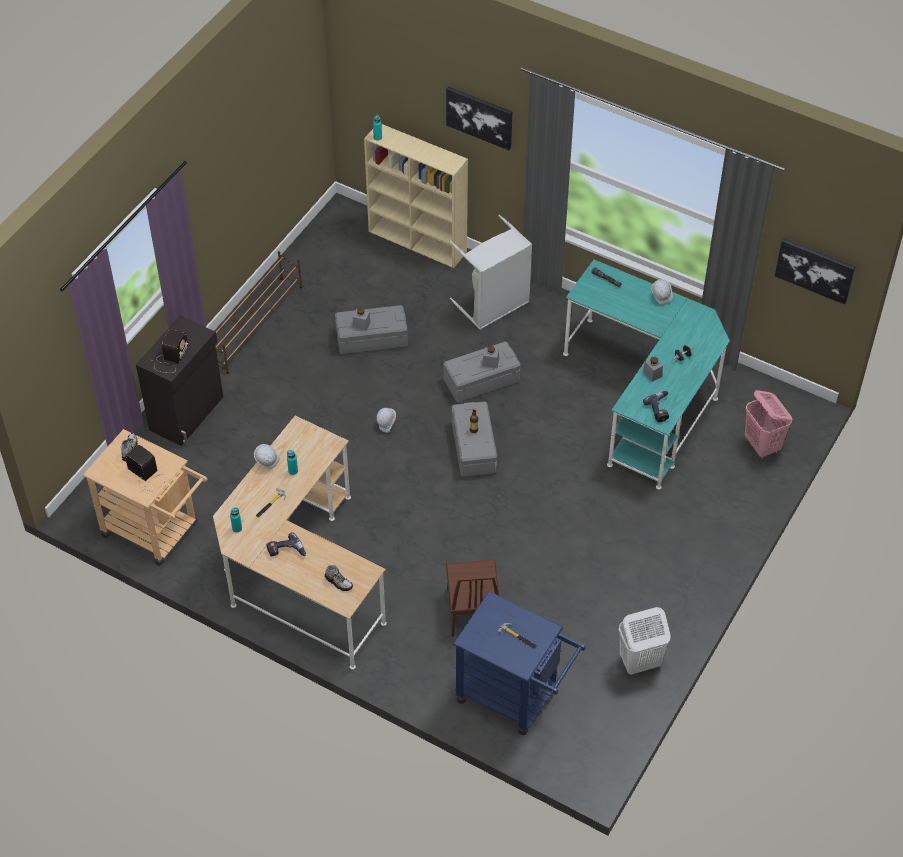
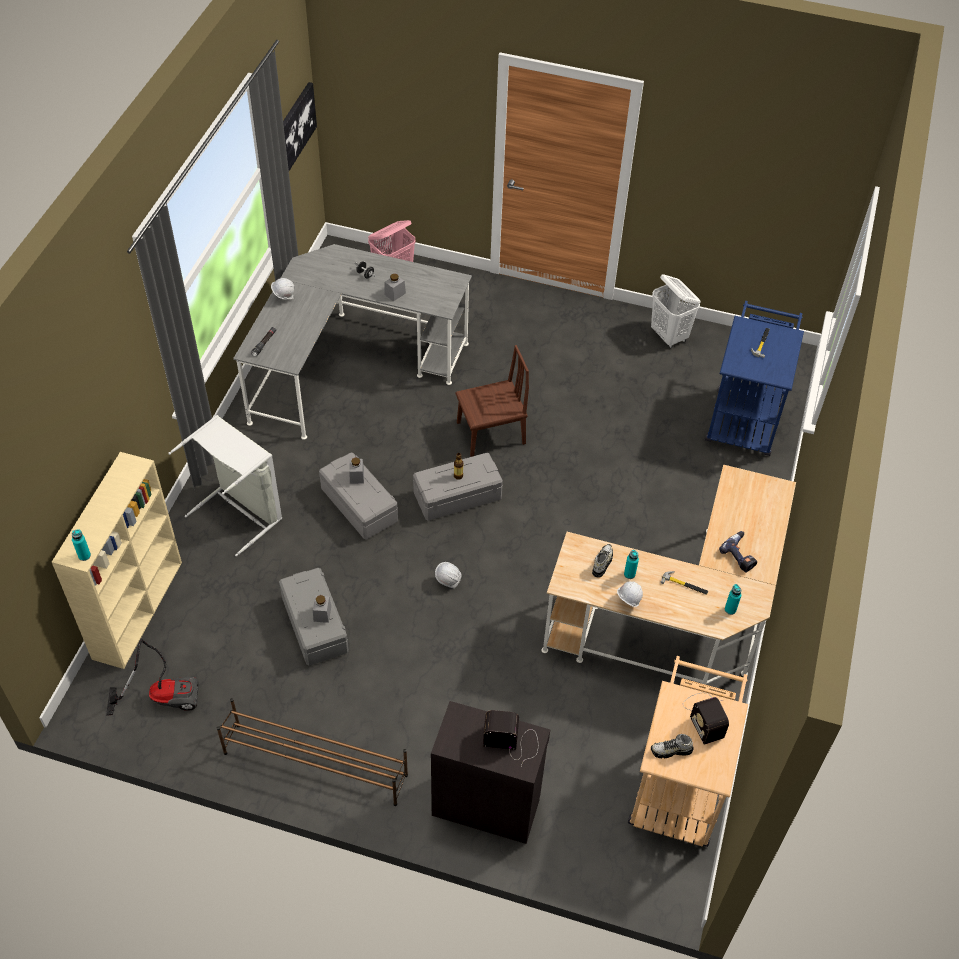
camera: 105 degrees left, 0 degrees up
(147, 475) = (704, 716): radio -> radio turned 45 degrees counterclockwise
(339, 250) = (163, 696): none -> vacuum cleaner
(339, 582) = (757, 499): shoe -> shoe (602, 563)
(472, 610) = (663, 462): brown chair -> brown chair (490, 433)
(480, 117) = (105, 389): picture -> none
(647, 395) = (349, 364): turquoise desk -> grey desk
(660, 409) = (440, 283): power drill -> none

